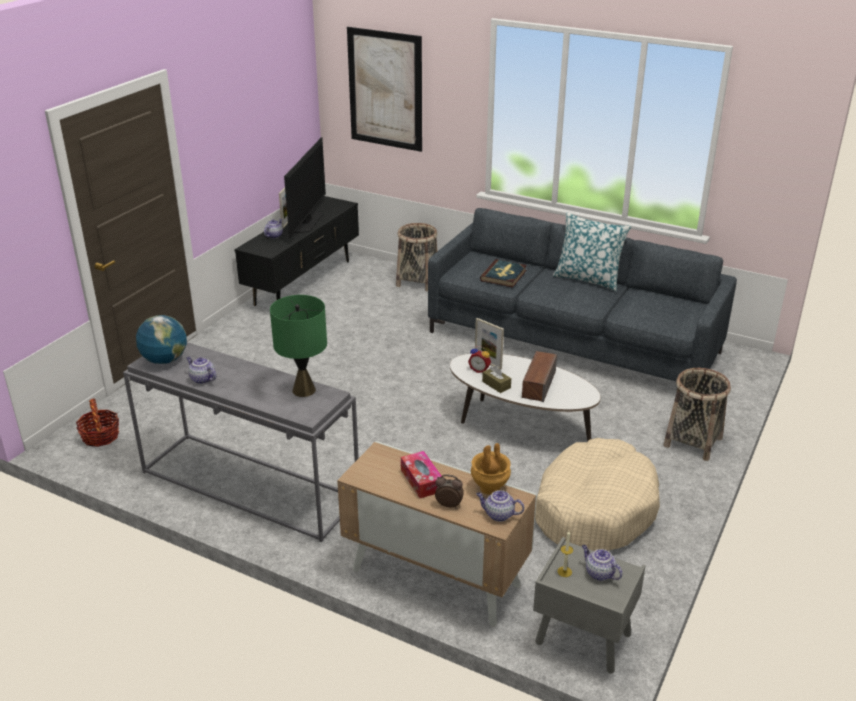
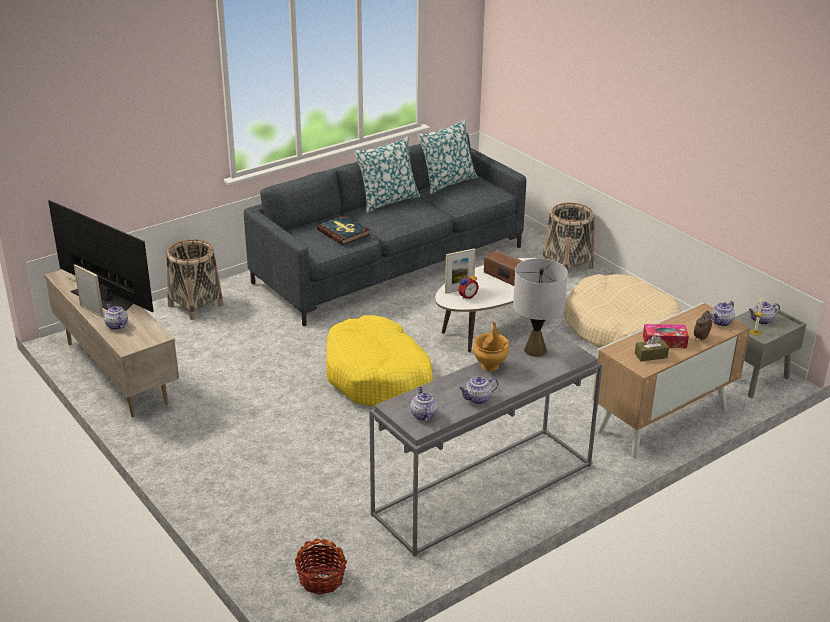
camera: 65 degrees left, 0 degrees up
(164, 360) = (423, 415): globe -> teapot
(304, 283) = (117, 373): black tv stand -> beige tv stand
(304, 390) = (535, 350): green table lamp -> grey table lamp
(382, 387) = (378, 377): none -> yellow dog bed
(385, 89) = (101, 113): picture -> none
(489, 488) = (688, 317): brown vase -> brown vase (490, 366)
(496, 385) = (496, 295): brown tissue box -> brown tissue box (651, 355)
(665, 296) = (447, 182): none -> pillow

